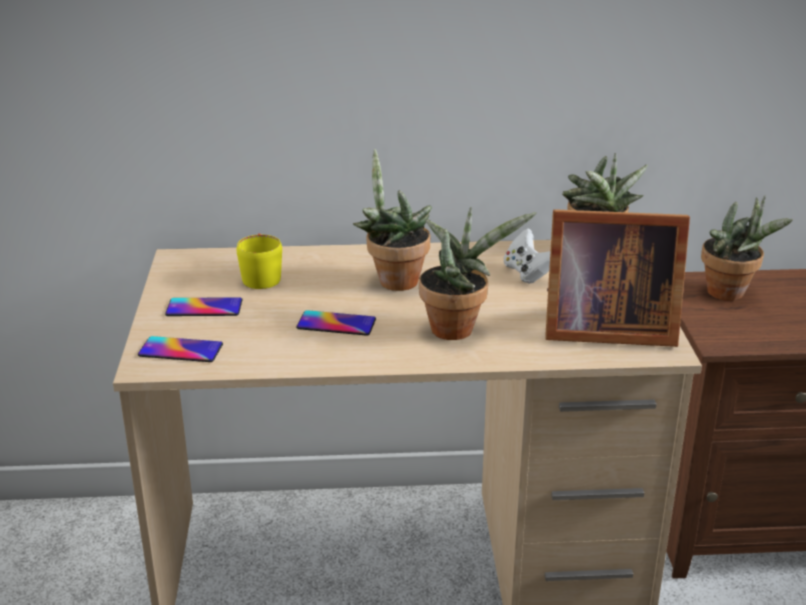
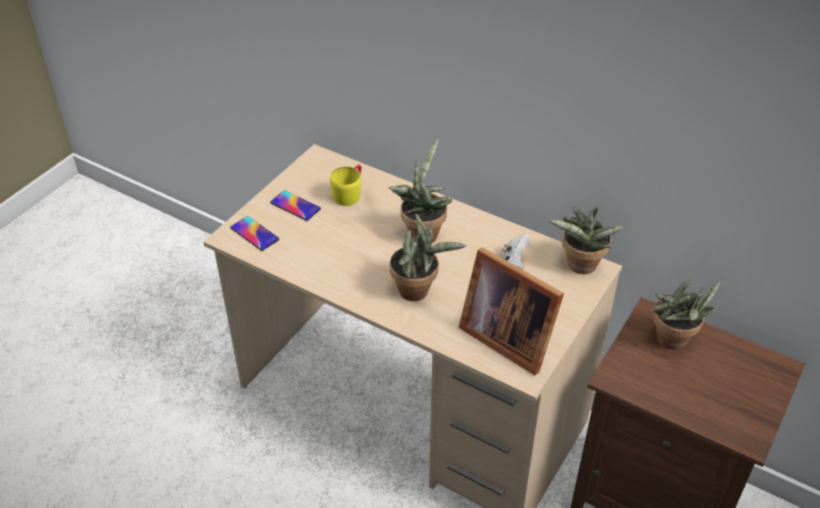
camera: 35 degrees right, 15 degrees up
(336, 324) = (353, 253): phone -> none

